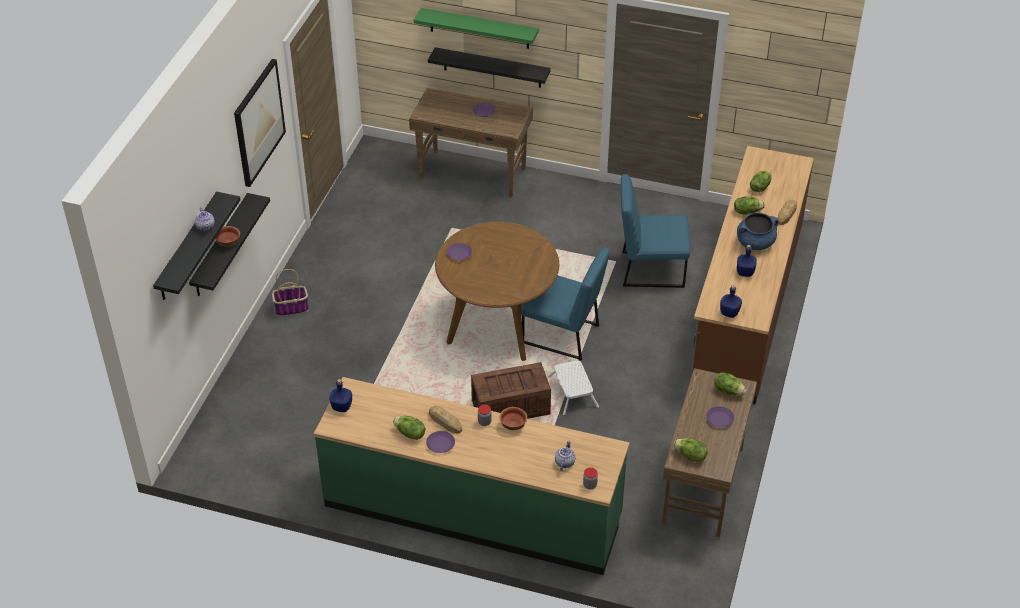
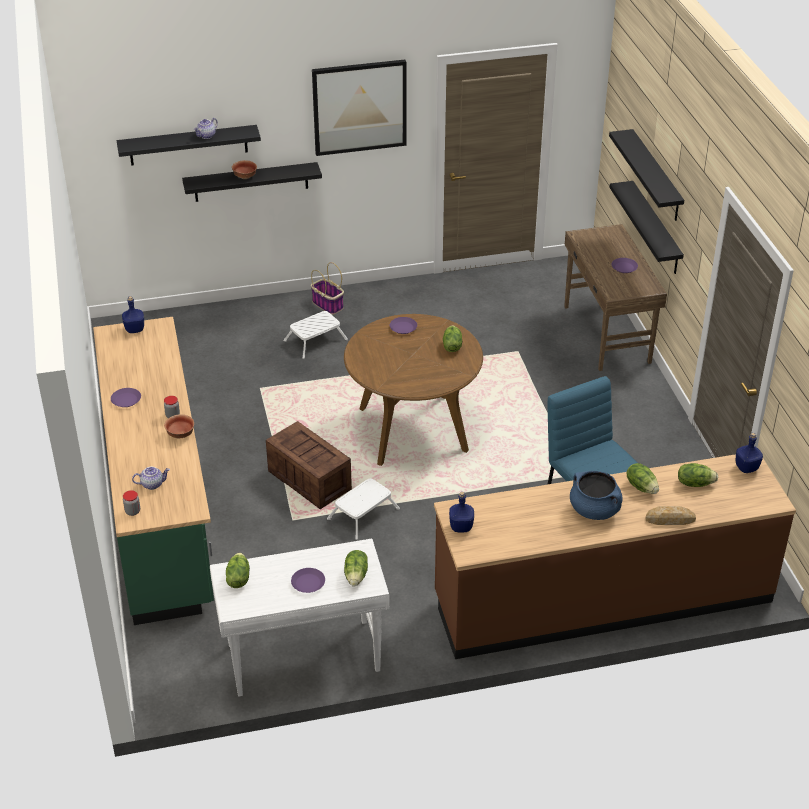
camera: 60 degrees right, 5 degrees down
(334, 335) = (315, 340): none -> white step ladder
(410, 434) = (127, 378): lettuce -> lettuce (451, 346)
(445, 421) = (157, 392): bread -> none
(479, 28) = (656, 176): green shelf -> black shelf
(562, 335) = (436, 477): blue chair -> none
(703, 486) = (302, 658): brown console table -> white console table
(745, 272) = (538, 518): blue bottle -> blue bottle (747, 467)

